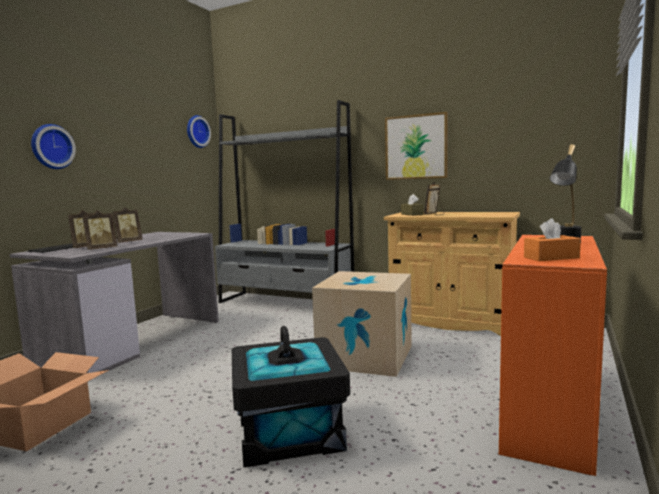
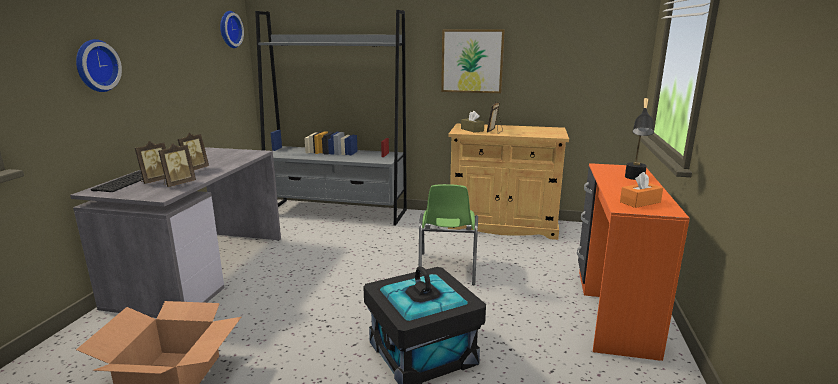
camera: 15 degrees left, 10 degrees up
(365, 356) = (447, 269): cardboard box -> green chair

